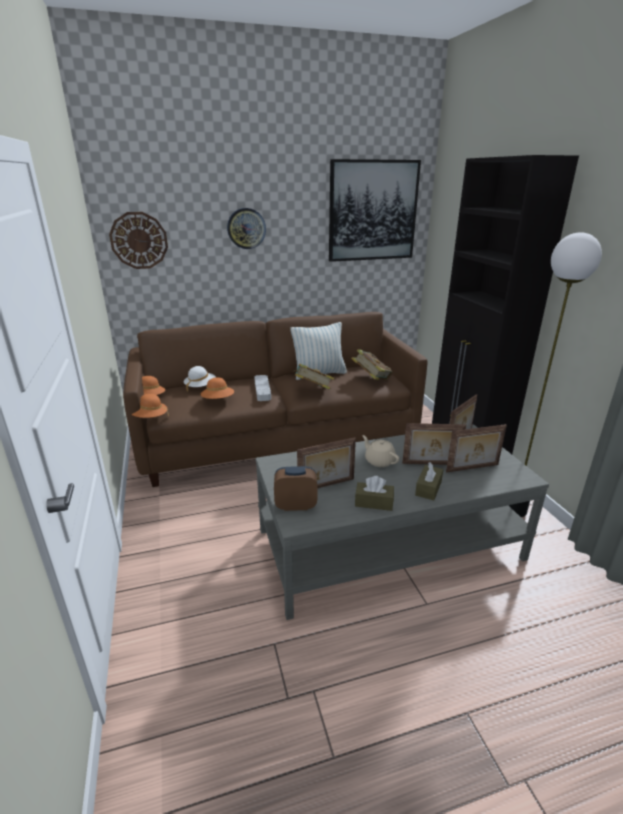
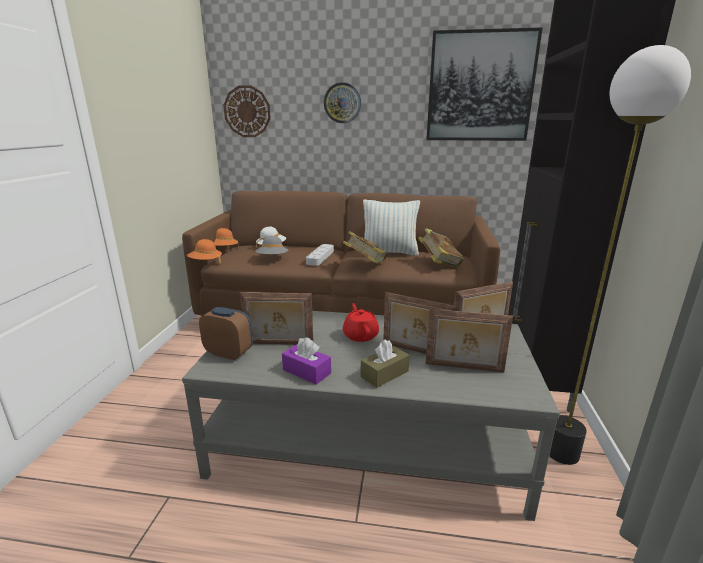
camera: 25 degrees right, 5 degrees down
(218, 400) = (272, 258): orange hat -> grey hat
(374, 502) = (306, 371): brown tissue box -> purple tissue box
(379, 461) = (360, 335): beige teapot -> red teapot

